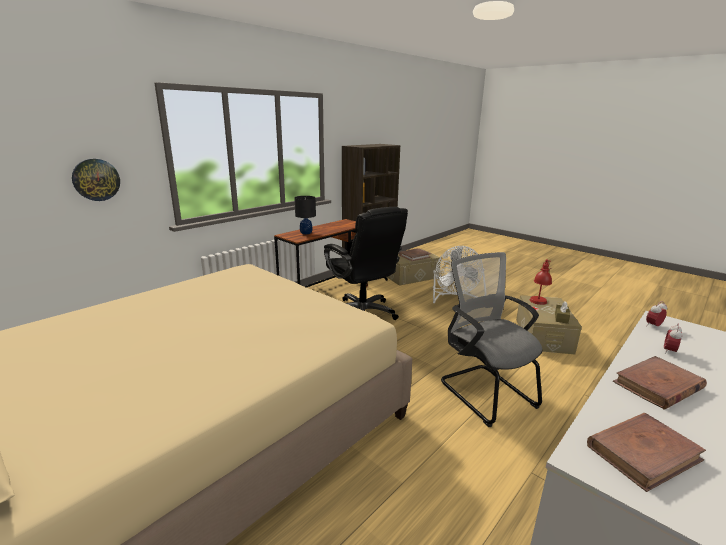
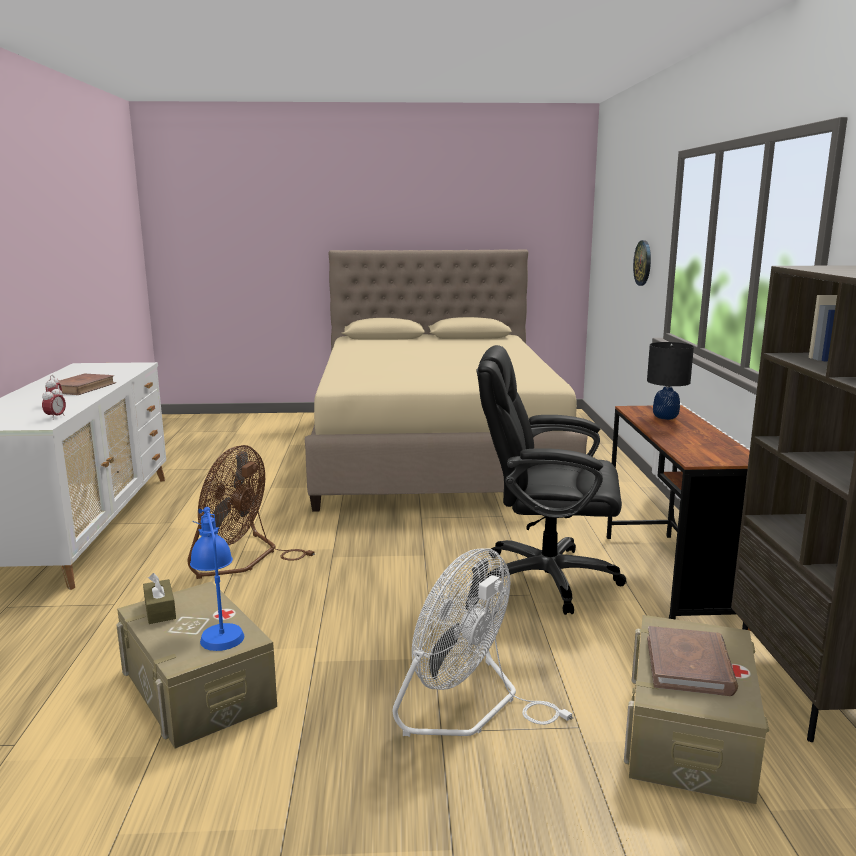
camera: 135 degrees right, 5 degrees down
(485, 392) = (249, 557): chair -> brown fan
(538, 304) = (218, 630): red table lamp -> blue table lamp
(643, 453) = (107, 370): brown book -> none

